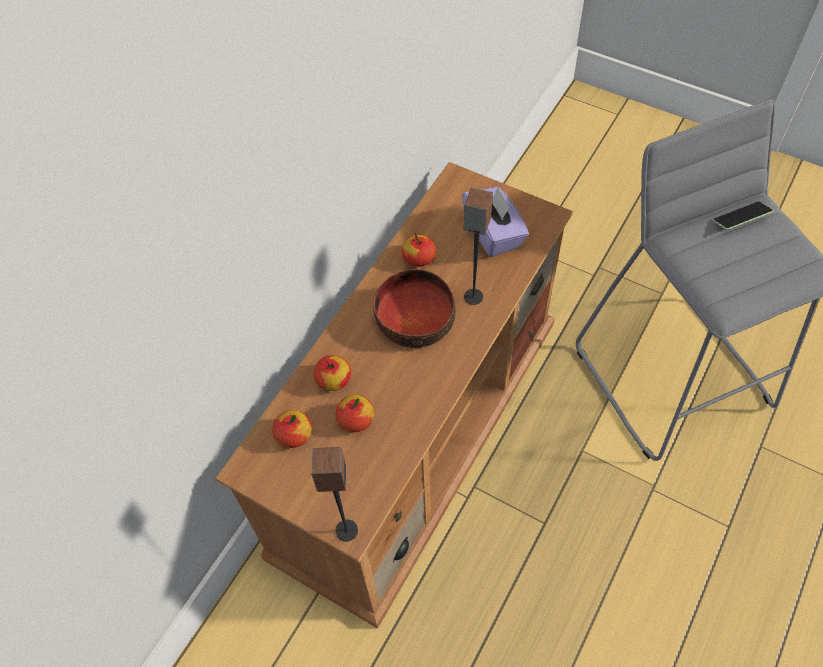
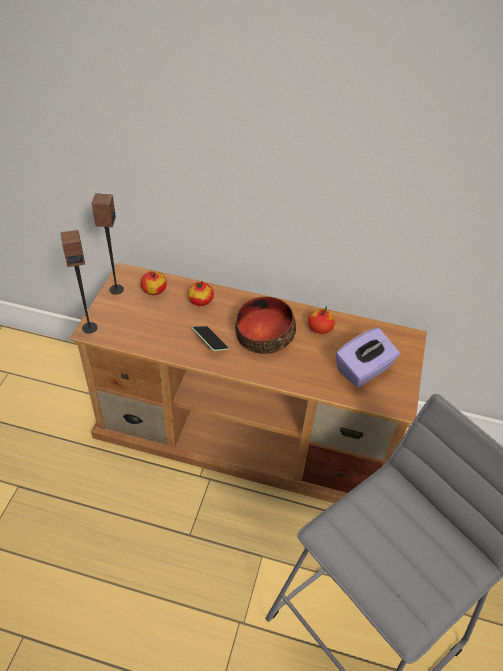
camera: 70 degrees right, 10 degrees down
(356, 419) = (172, 317): apple -> none
(473, 297) = (296, 365): speaker -> speaker (116, 289)
(740, 220) = (443, 542): phone -> phone (210, 342)

